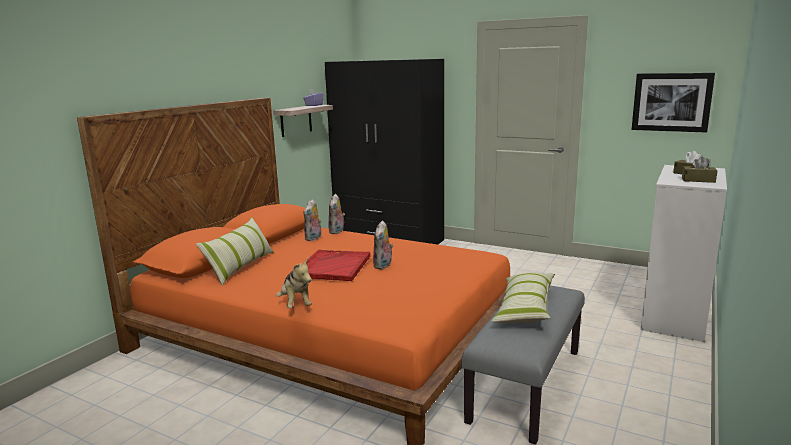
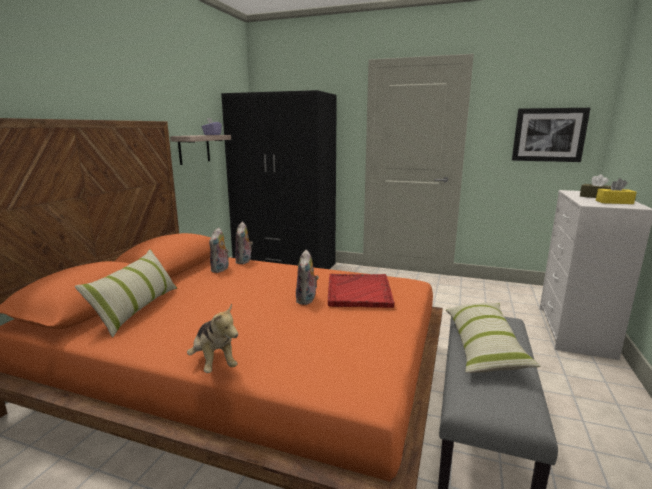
camera: 10 degrees left, 0 degrees up
(333, 267) = (251, 305): red tray -> red tray (359, 292)
(698, 180) = (614, 202): brown tissue box -> yellow tissue box

